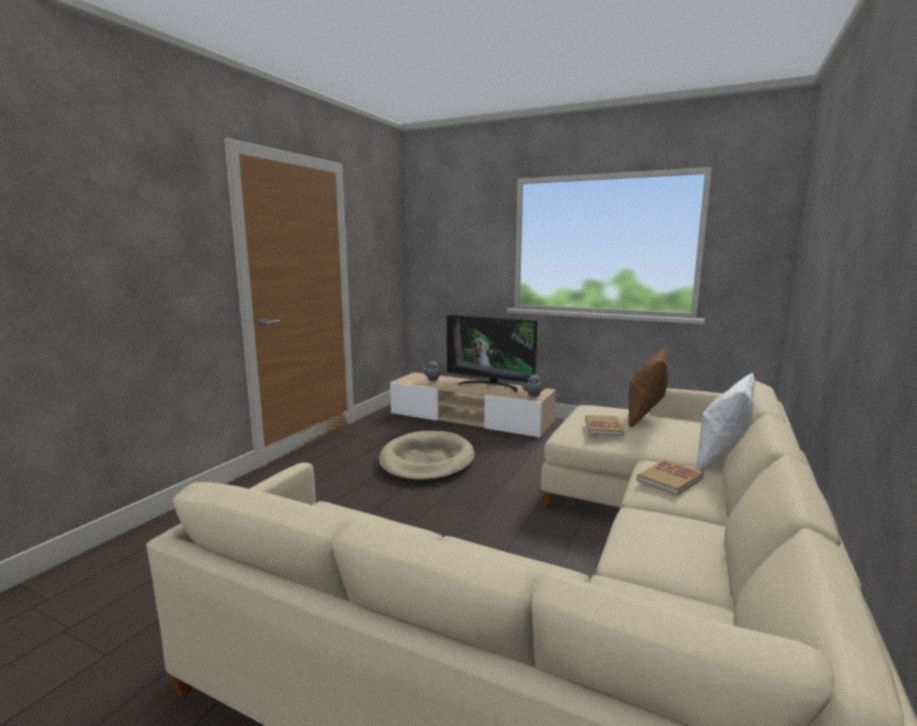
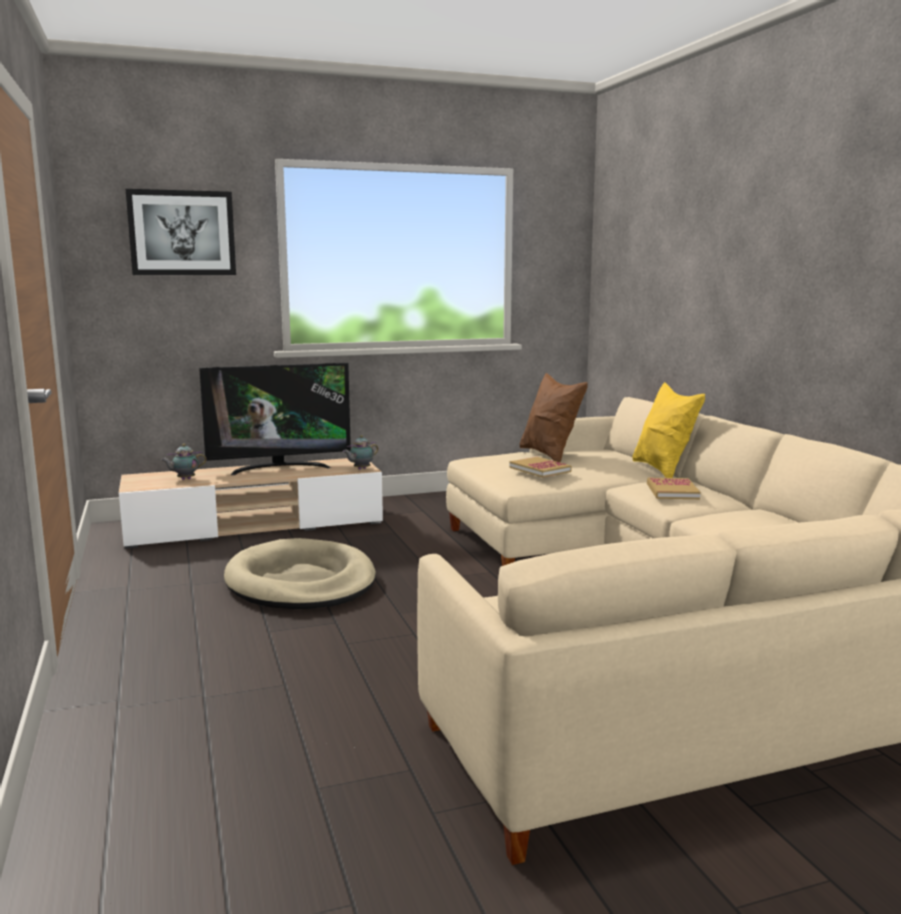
camera: 45 degrees left, 0 degrees up
(460, 231) = (182, 233): none -> picture
(721, 458) = (663, 470): white pillow -> yellow pillow

